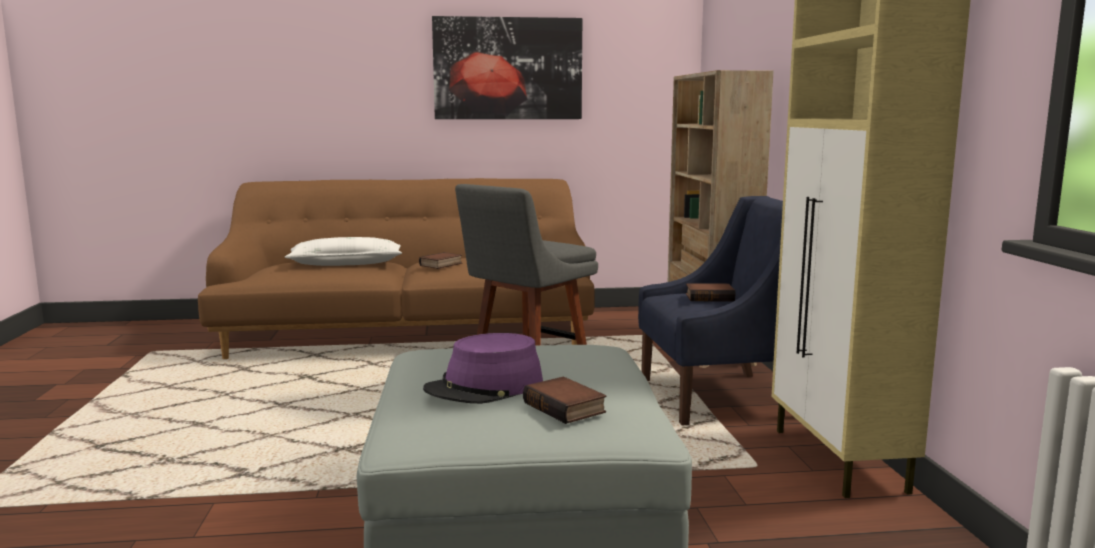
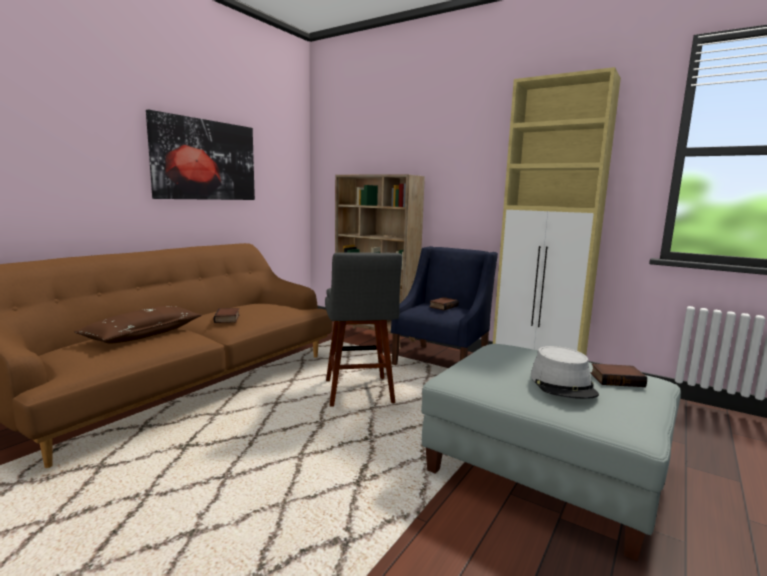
camera: 50 degrees left, 0 degrees up
(346, 264) = (143, 334): white pillow -> brown pillow
(485, 387) = (563, 384): purple hat -> grey hat

